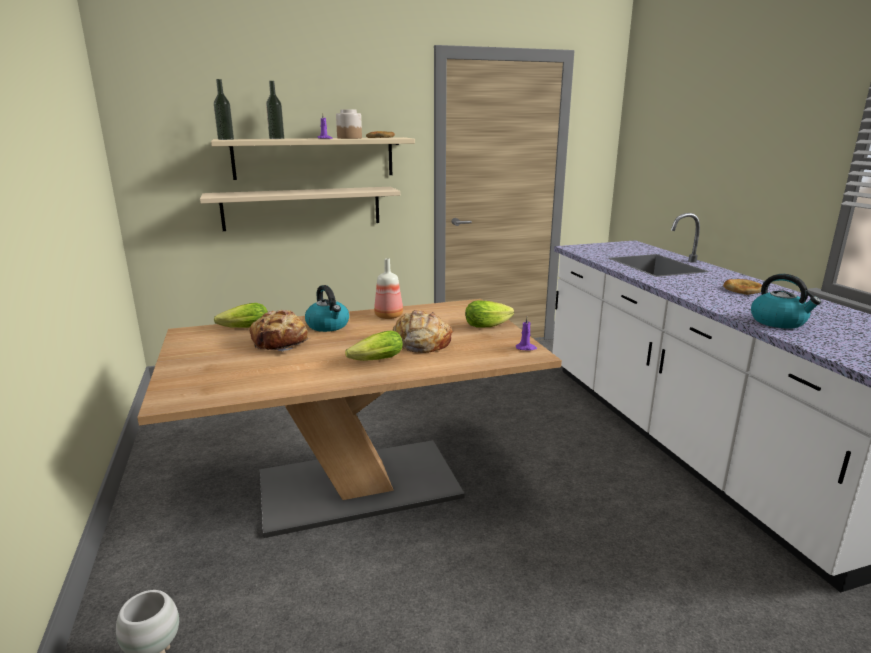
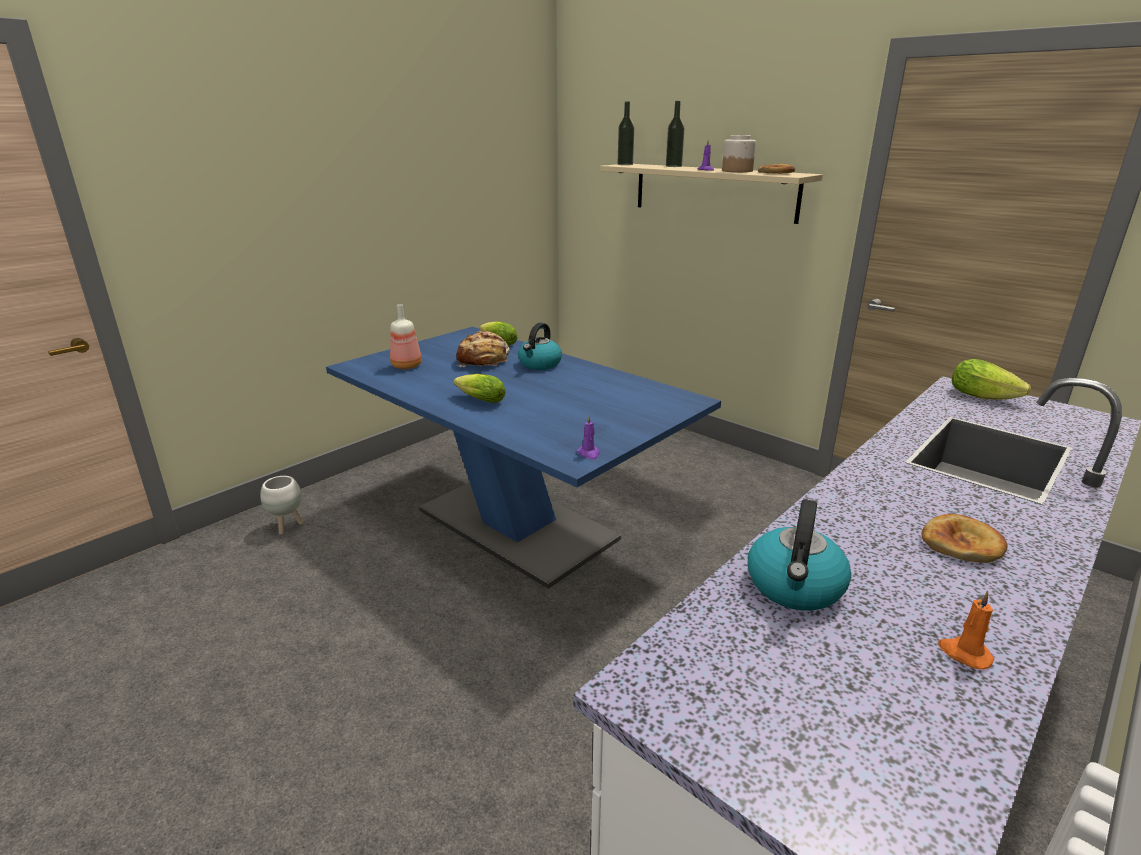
camera: 60 degrees right, 5 degrees up
(302, 208) = (693, 248): beige shelf -> none
(359, 485) = (516, 524): brown dining table -> blue dining table
(388, 316) = (596, 377): bottle -> bottle (407, 366)
(421, 343) = (543, 406): bread -> none
(490, 325) = (636, 423): lettuce -> lettuce (986, 397)
(832, 312) = (964, 653): none -> orange candle

